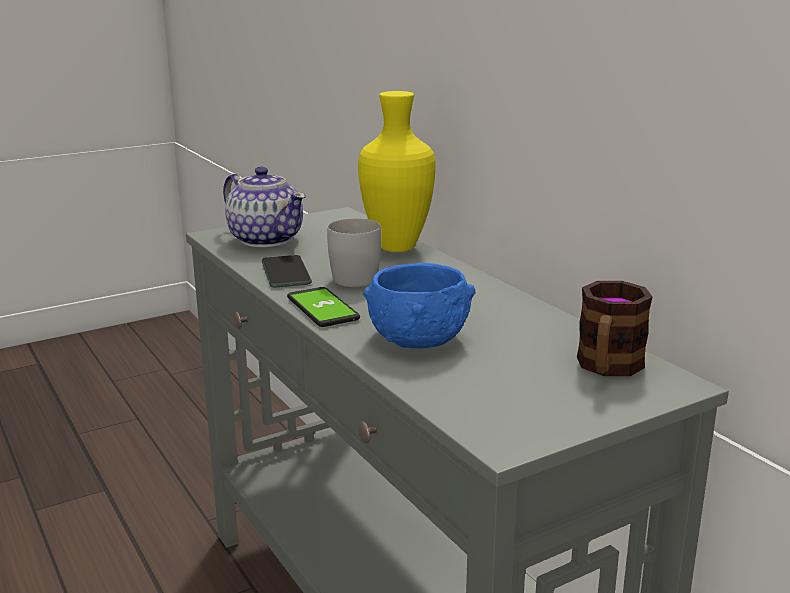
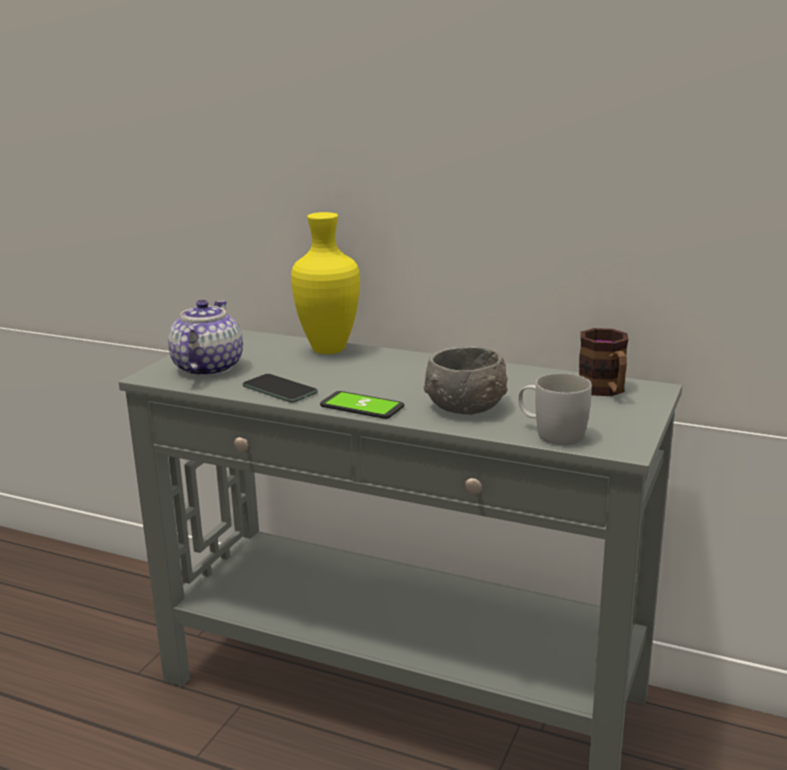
camera: 35 degrees left, 0 degrees up
(266, 239) = (207, 368): teapot -> teapot turned 90 degrees counterclockwise
(352, 276) = (337, 379): white mug -> white mug (551, 433)
(418, 338) = (465, 406): blue bowl -> grey bowl

